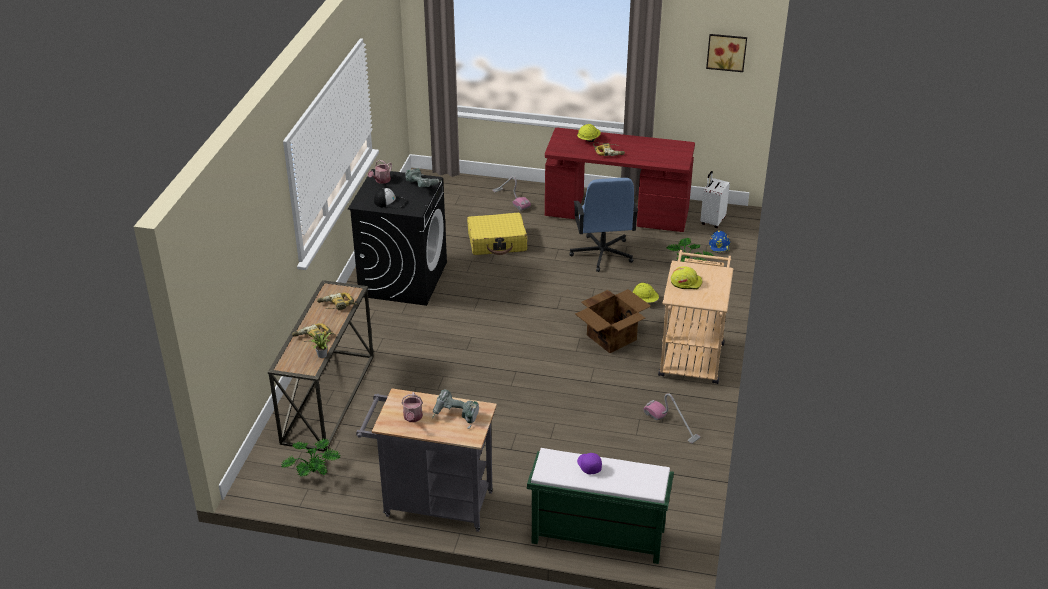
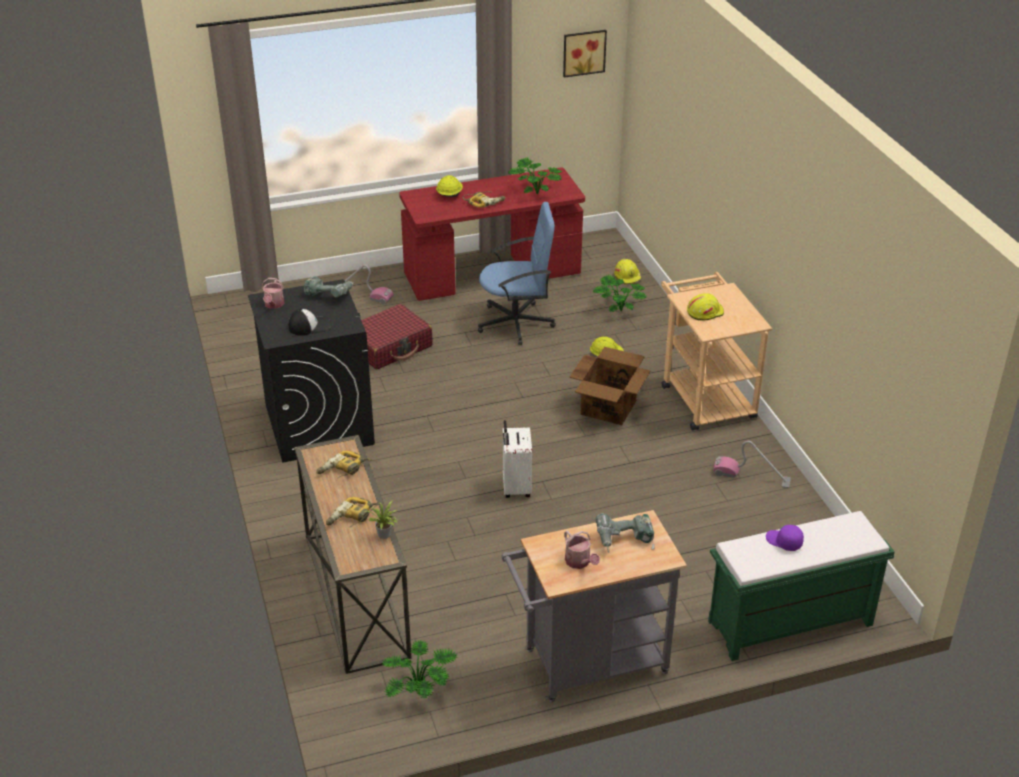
camera: 30 degrees left, 0 degrees up
(497, 242) = (390, 346): yellow suitcase -> red suitcase
(602, 254) = (516, 323): blue office chair -> blue office chair turned 60 degrees counterclockwise
(653, 156) = (535, 193): none -> potted plant
(712, 221) = (597, 253): white suitcase -> white suitcase (515, 487)
(719, 246) = (628, 276): blue hard hat -> yellow hard hat

